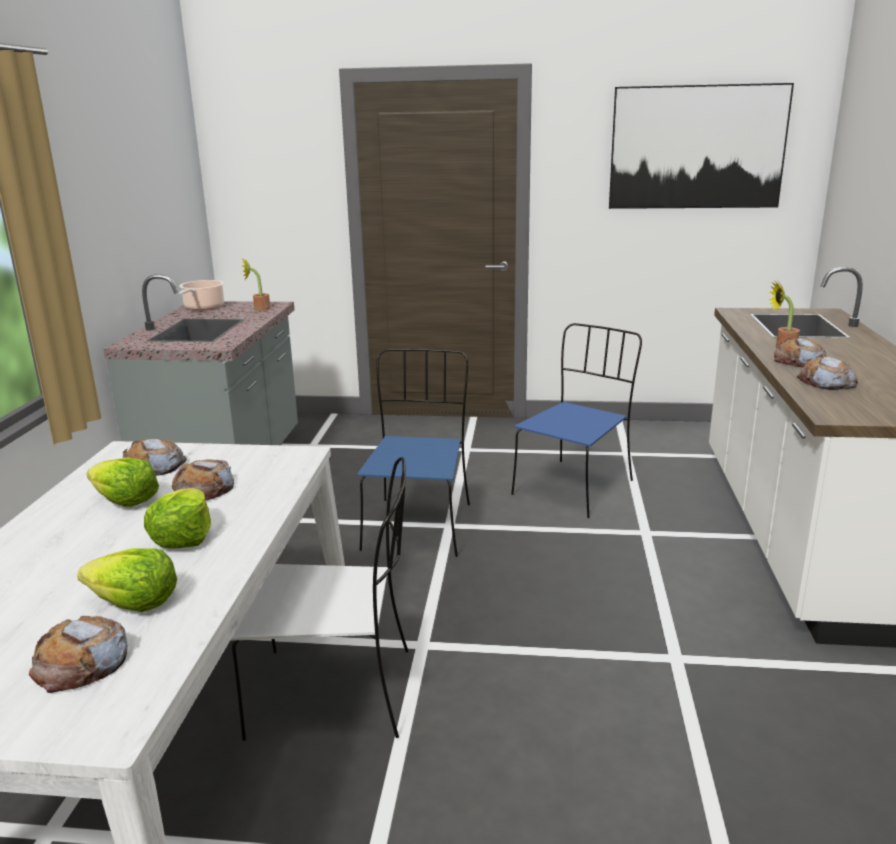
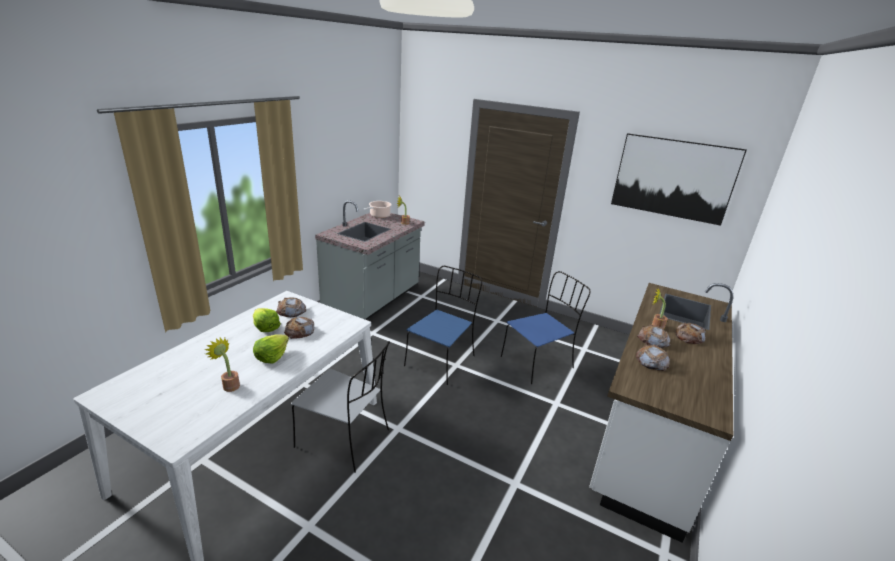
camera: 20 degrees right, 5 degrees up
(82, 663) = (191, 408): bread -> bread (689, 337)
(134, 603) = (229, 385): lettuce -> potted plant

